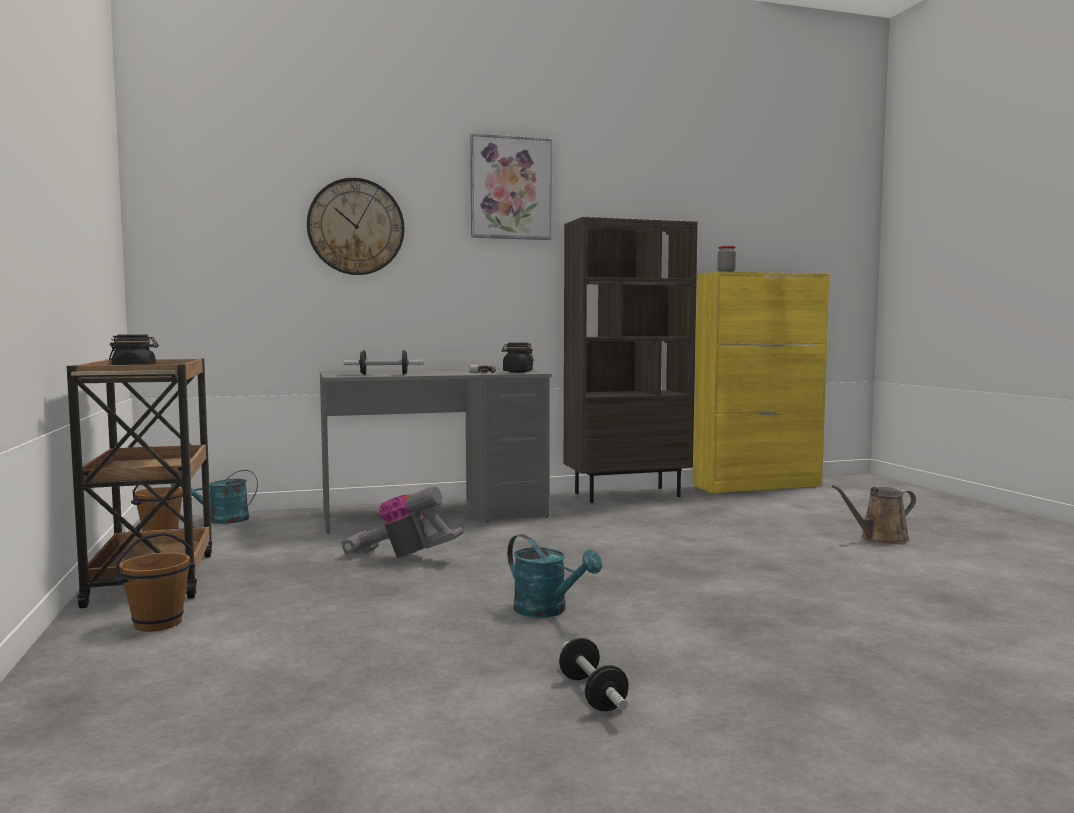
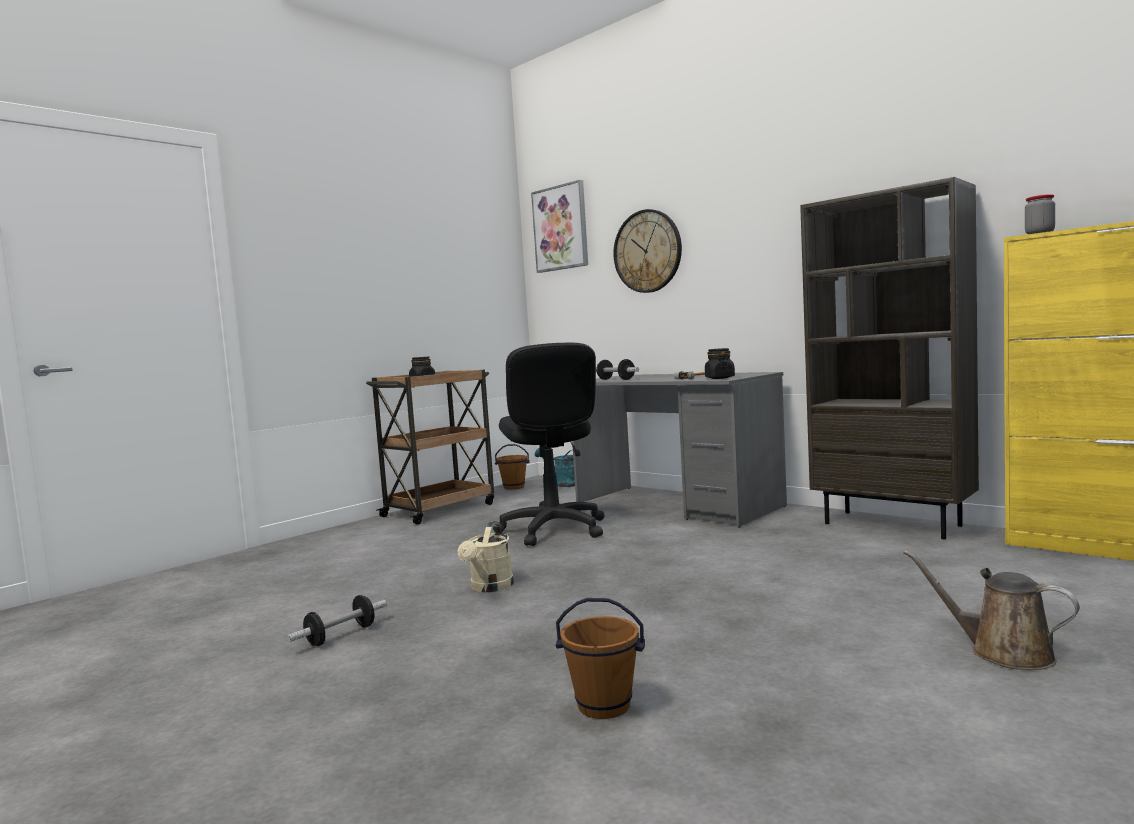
camera: 60 degrees right, 0 degrees up
(158, 623) = (374, 532): brown bucket -> brown bucket (604, 705)
(402, 557) = (553, 530): vacuum cleaner -> black office chair
(510, 188) = (772, 185): picture -> picture (561, 228)
(548, 611) = (489, 587): turquoise watering can -> beige watering can

